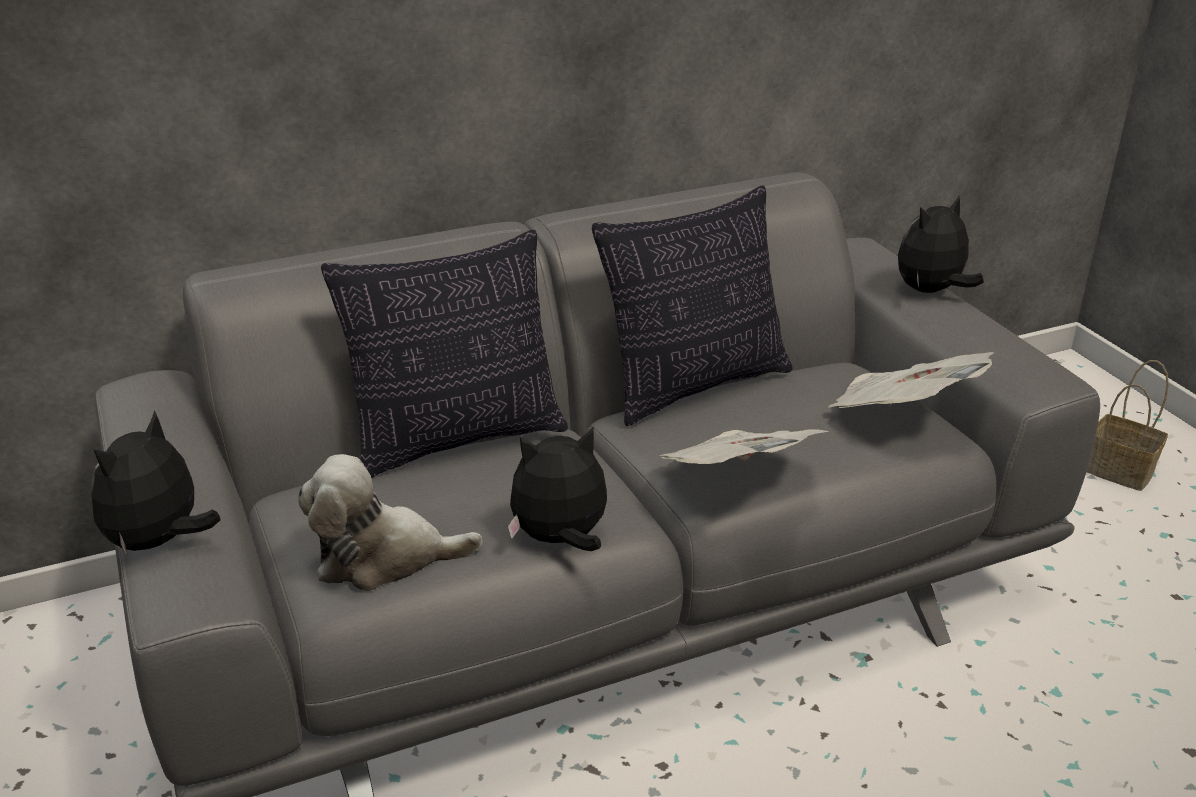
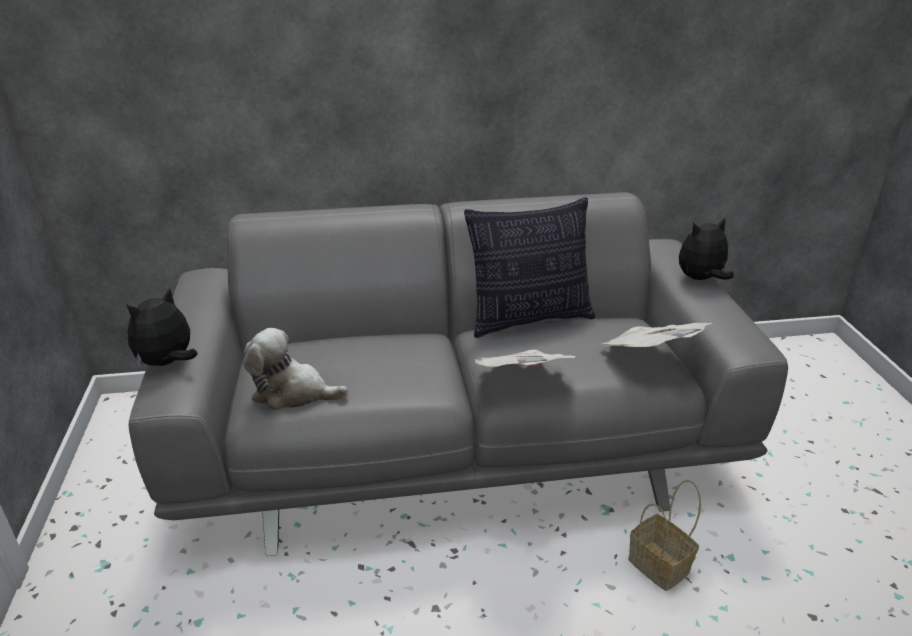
camera: 15 degrees right, 0 degrees up
(457, 440) = (372, 331): pillow -> none
(560, 540) = (397, 399): plush toy -> none
(1122, 471) = (838, 419): basket -> basket (661, 566)

